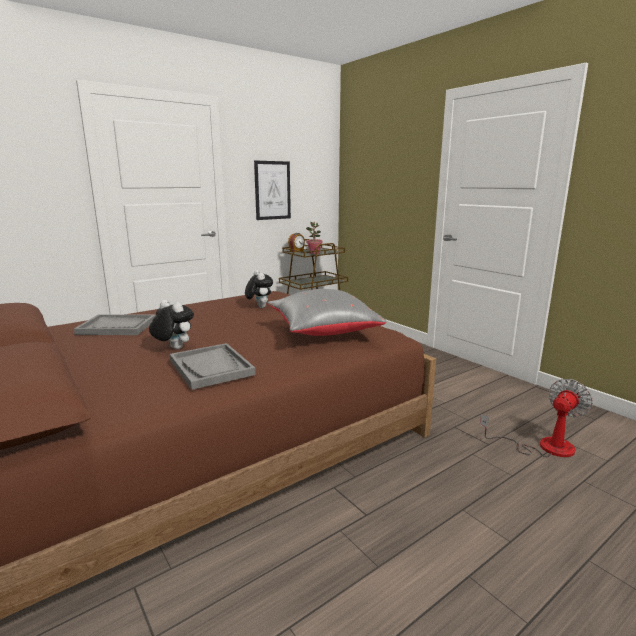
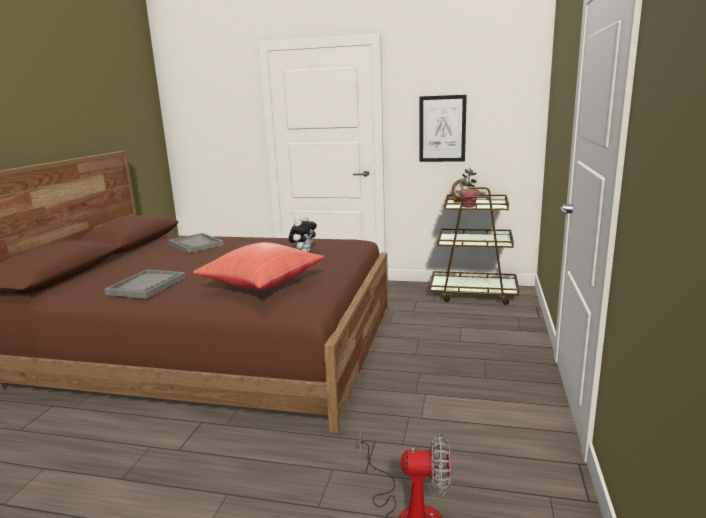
camera: 50 degrees right, 0 degrees up
(173, 348) = (172, 267): plush toy -> none
(322, 331) = (261, 284): grey pillow -> red pillow

